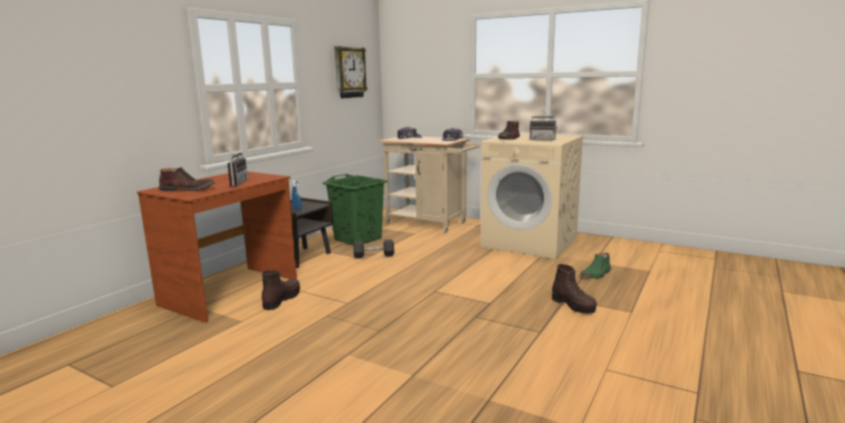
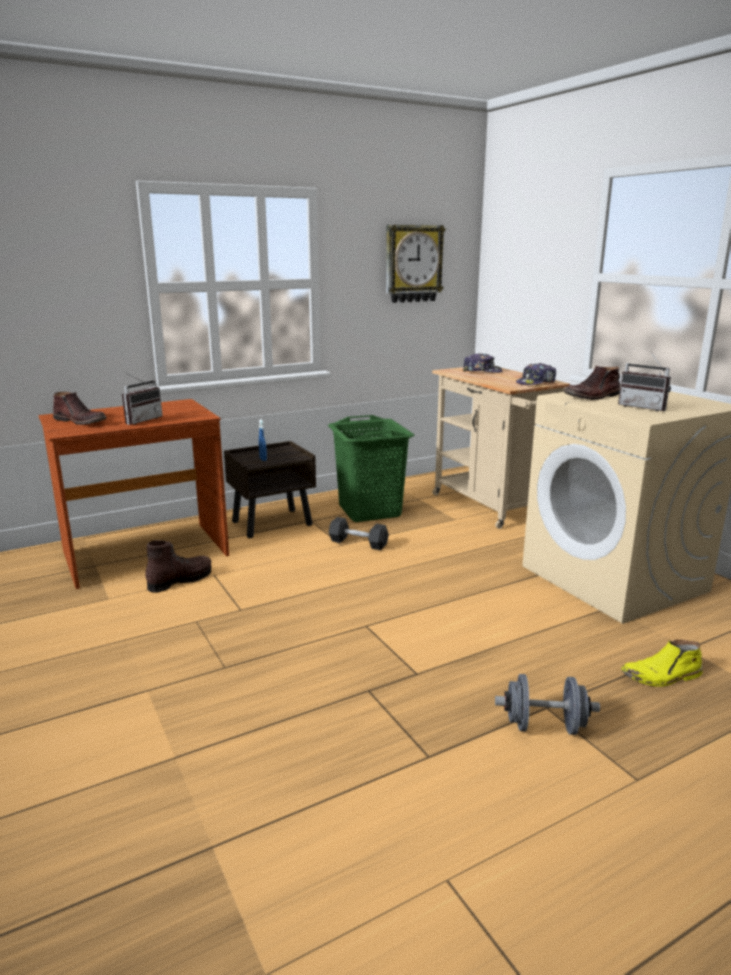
camera: 30 degrees right, 5 degrees up
(573, 305) = (544, 726): brown boot -> grey dumbbell
(596, 274) = (661, 676): green boot -> yellow boot

